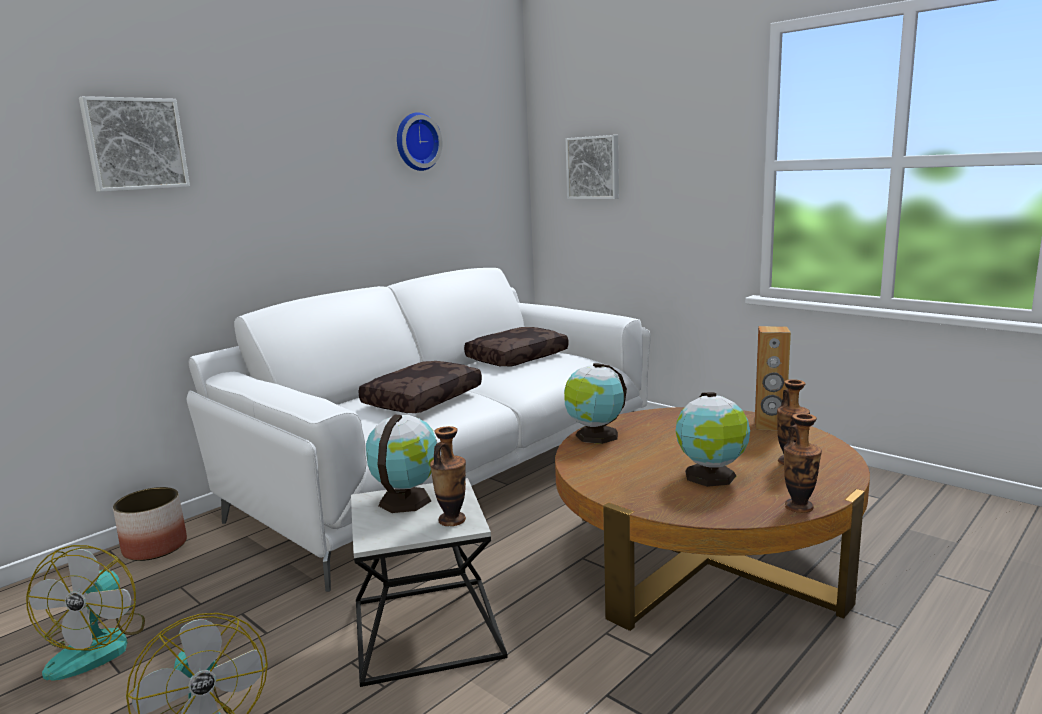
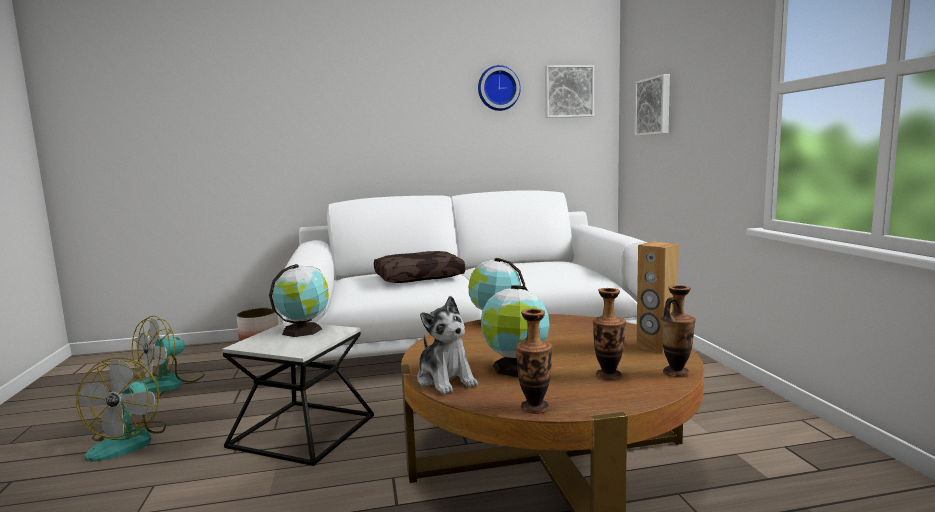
camera: 35 degrees right, 5 degrees down
(135, 144) = (280, 89): picture -> picture (568, 92)
(452, 520) = (298, 346): vase -> vase (676, 373)
(516, 357) = (538, 263): brown pillow -> none
(680, 507) = (445, 380): none -> plush toy

